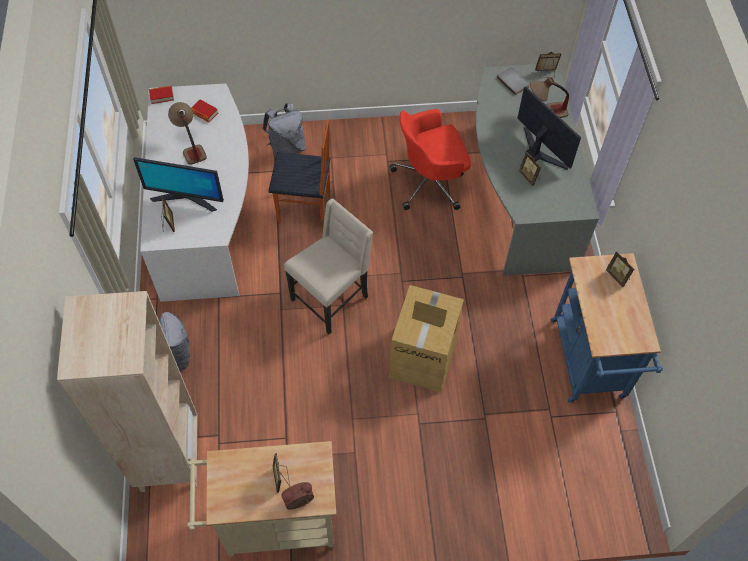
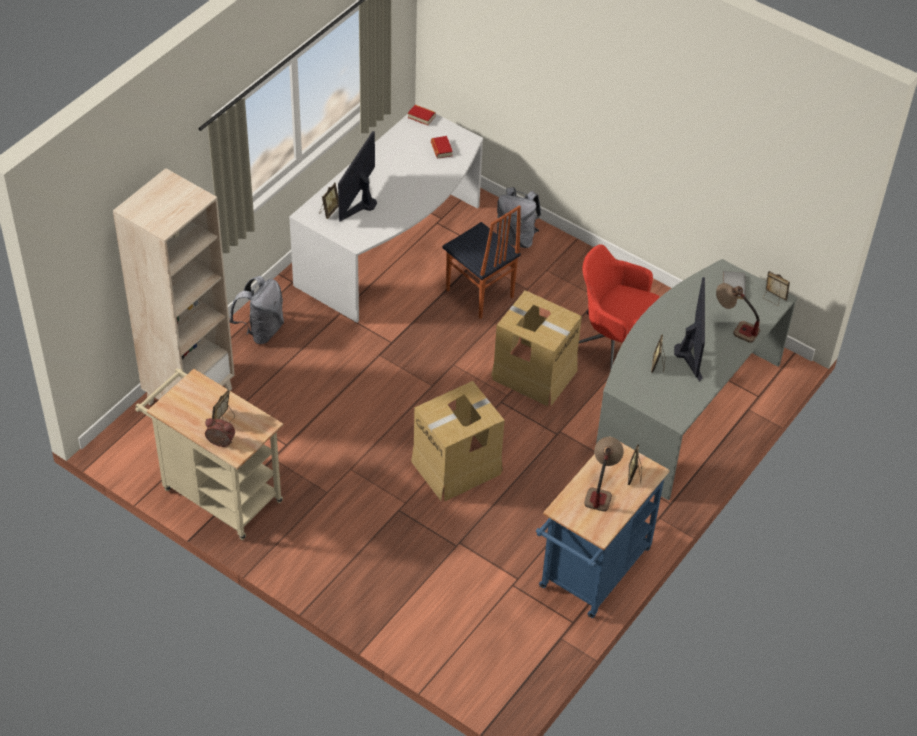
camera: 40 degrees right, 10 degrees down
(186, 198) = (360, 202): monitor -> monitor turned 60 degrees clockwise
(190, 146) = (404, 167): table lamp -> table lamp (601, 488)
(331, 298) = (428, 374): beige chair -> none
(402, 242) = (534, 373): none -> cardboard box

